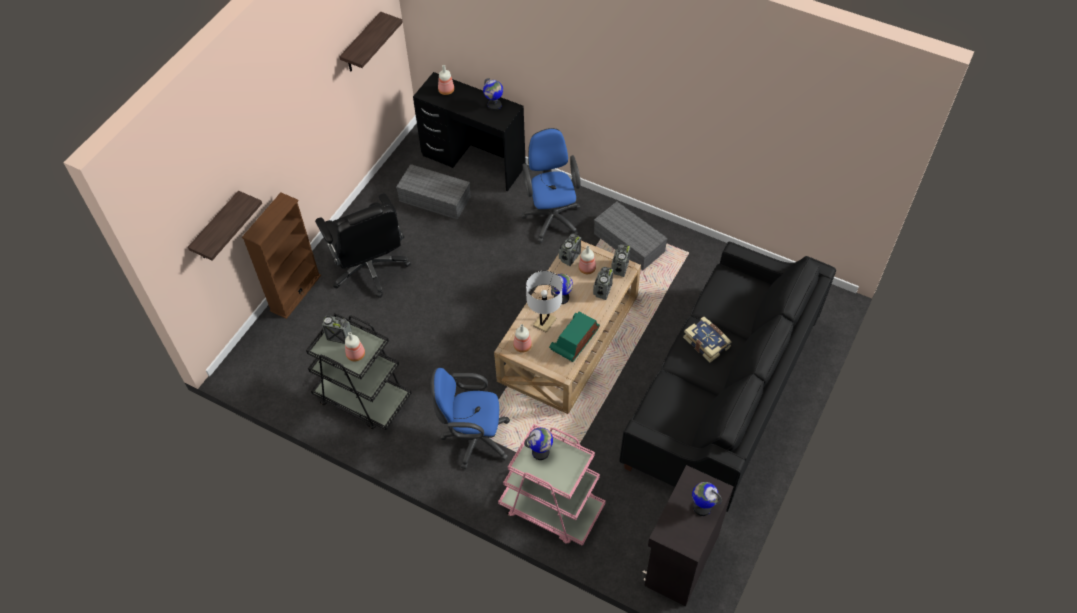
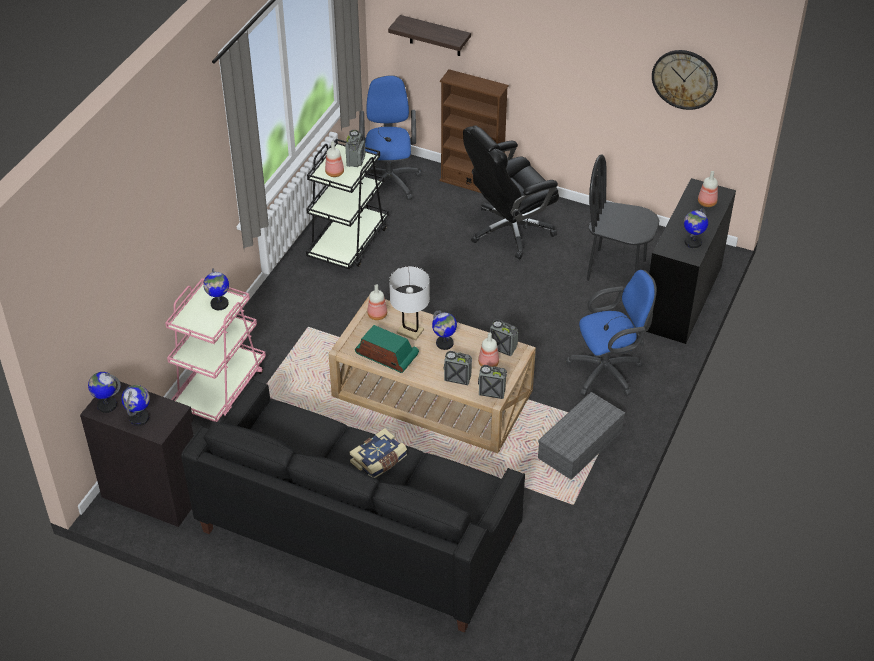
camera: 85 degrees right, 10 degrees down
(362, 44) = (684, 79): shelf -> wall clock
(433, 199) = (616, 269): grey storage box -> black chair
(473, 438) = (302, 324): blue office chair -> blue office chair (389, 179)
(686, 538) = (106, 405): none -> globe

